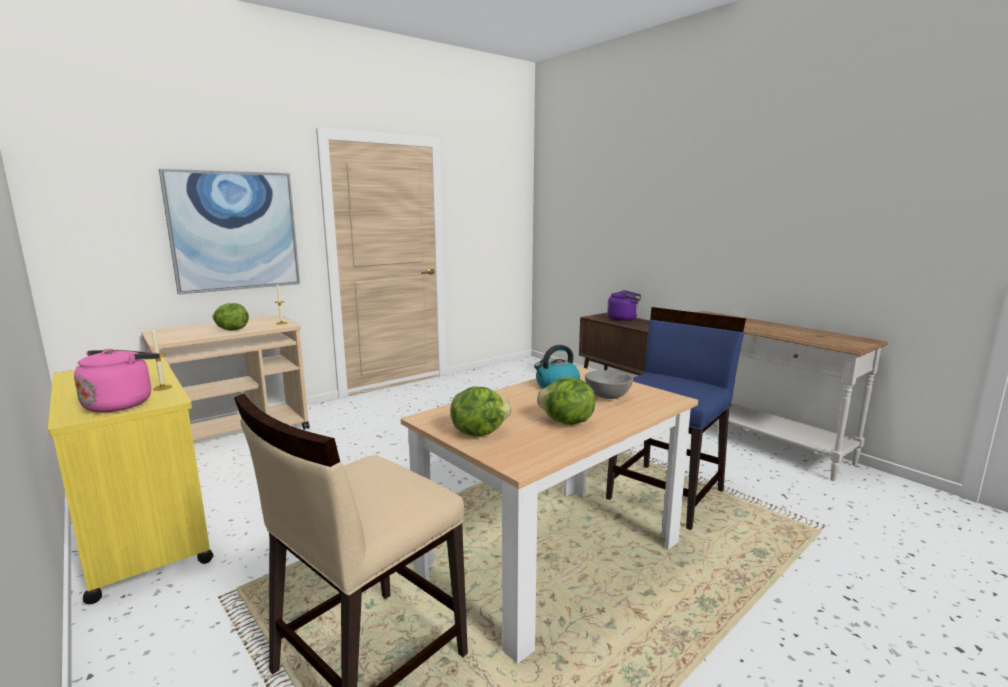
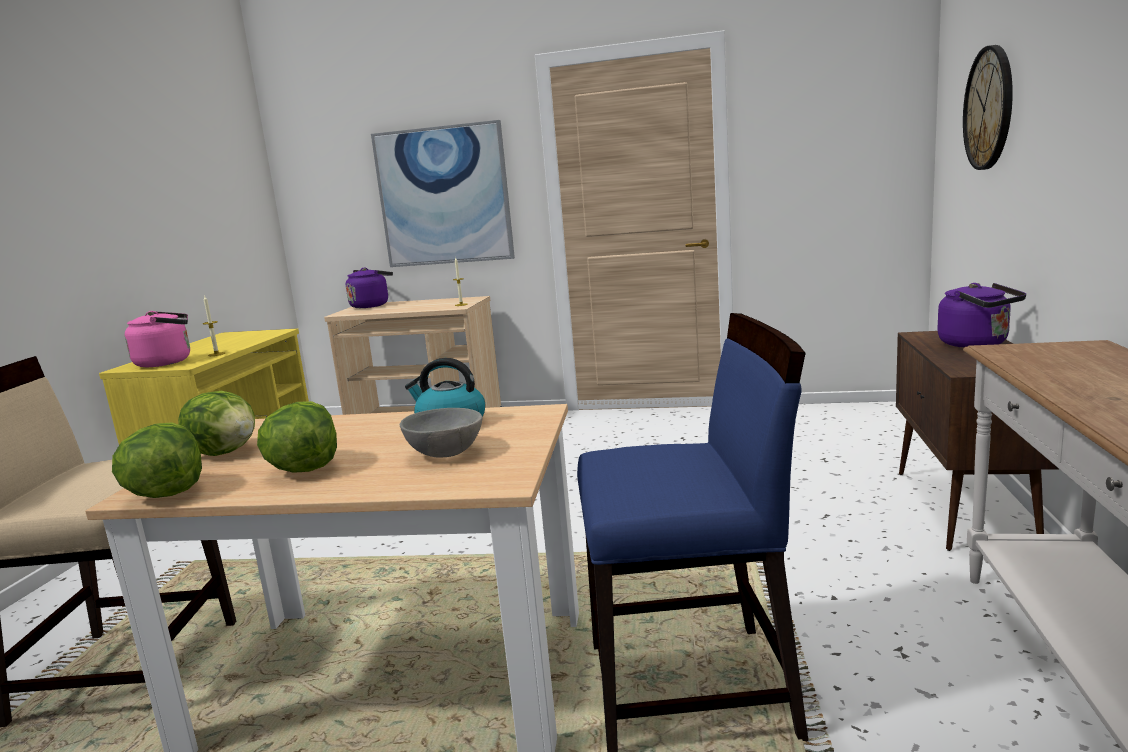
camera: 50 degrees right, 0 degrees up
(170, 331) = (371, 305): none -> purple kettle
(231, 330) = (407, 308): lettuce -> lettuce (166, 494)
(594, 207) = (989, 108): none -> wall clock

